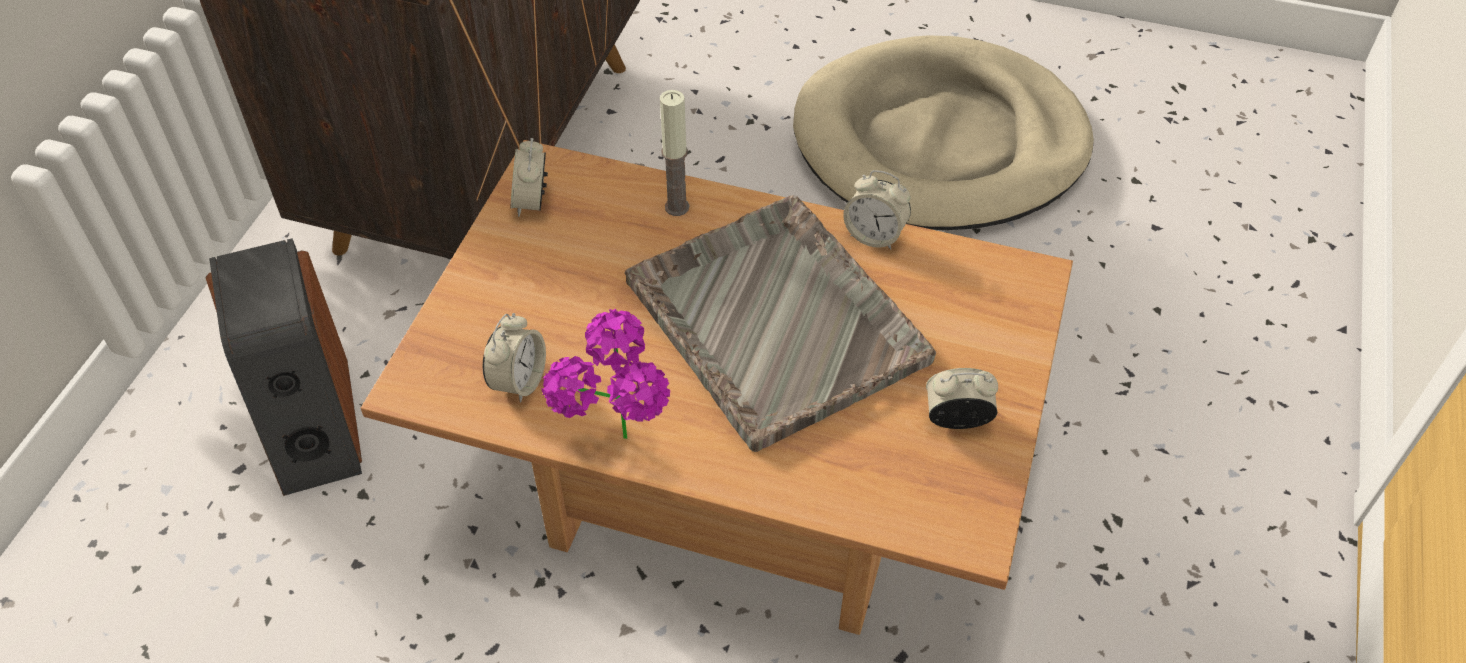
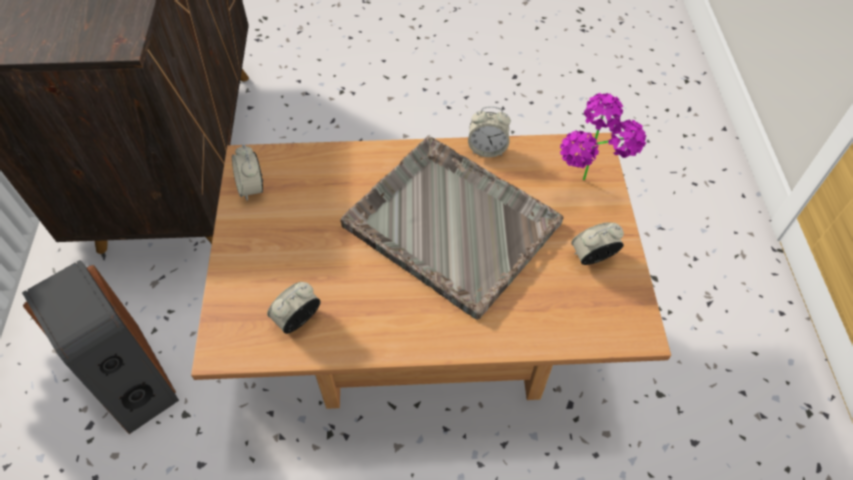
camera: 20 degrees left, 5 degrees up
(519, 381) = (298, 319): alarm clock -> alarm clock turned 135 degrees counterclockwise
(620, 456) = (391, 351): potted plant -> potted plant (587, 190)
(677, 207) = (352, 164): candle -> none
(940, 143) = (461, 76): beige dog bed -> none

